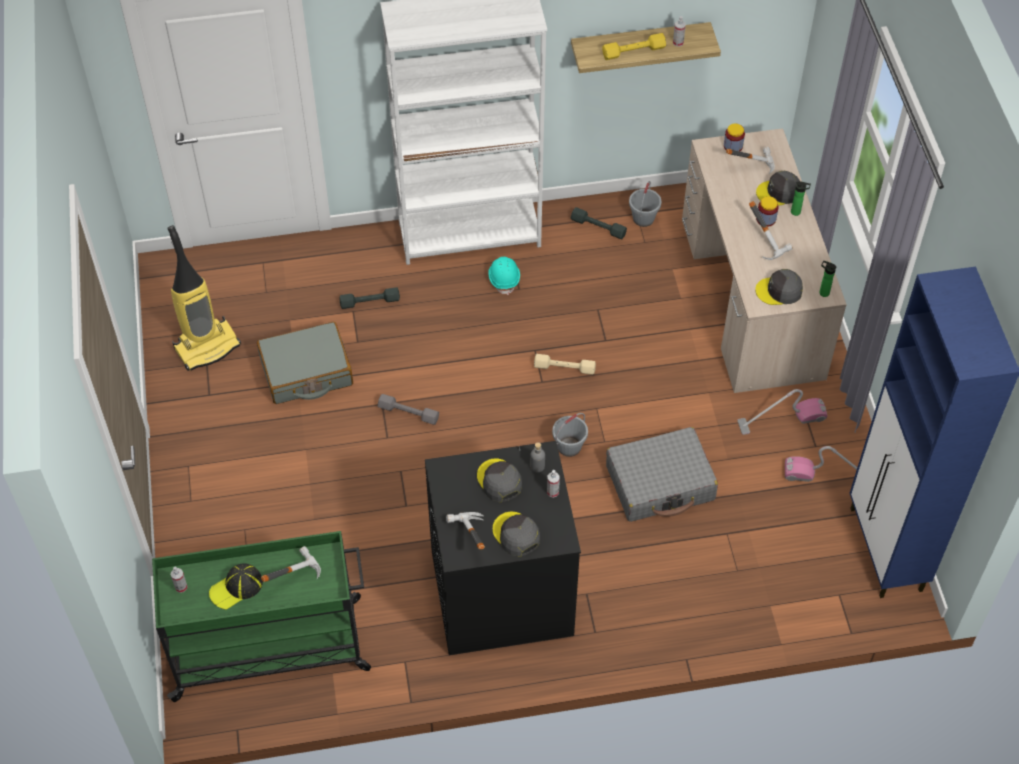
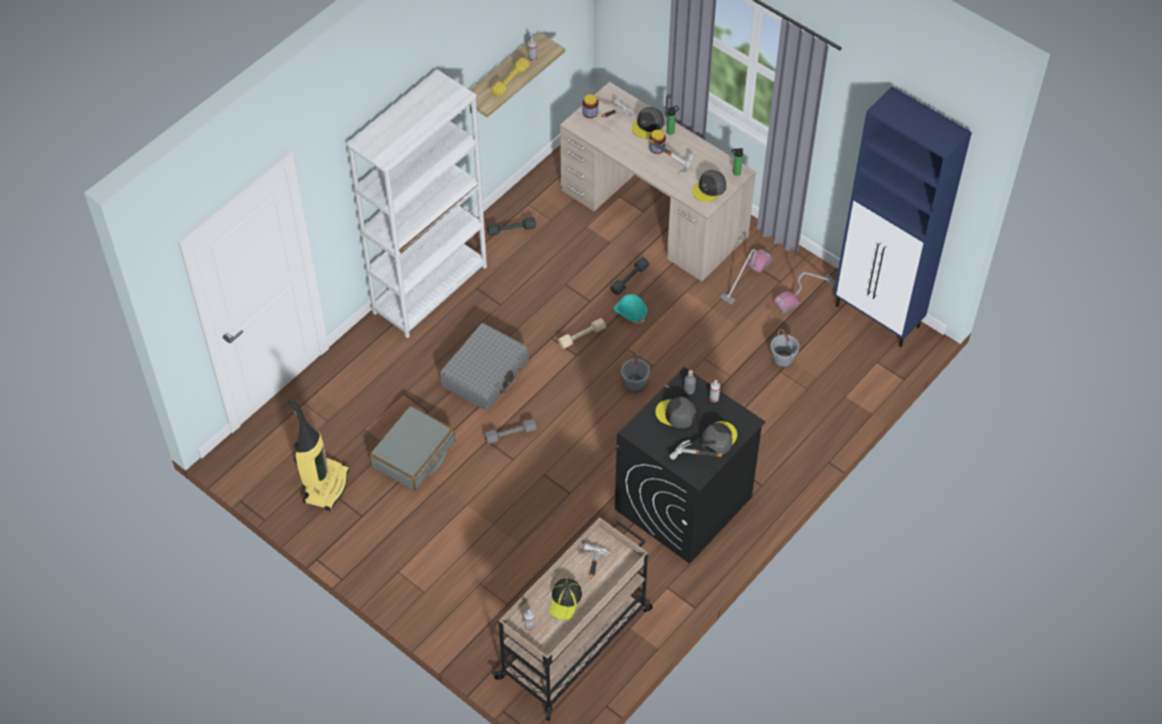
camera: 40 degrees left, 0 degrees up
(271, 648) = (575, 642): green cart -> beige cart
(370, 301) = (408, 379): grey dumbbell -> grey dumbbell (629, 279)
(504, 278) = (483, 304): turquoise hard hat -> turquoise hard hat (630, 312)
(516, 534) = (718, 438): grey cap -> grey cap turned 105 degrees clockwise
(643, 218) = (535, 204): grey bucket -> grey bucket (782, 360)
(660, 483) = (712, 368): grey suitcase -> grey suitcase (485, 374)

